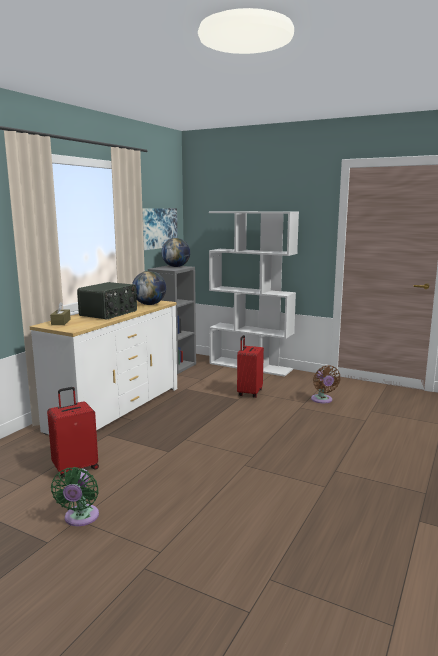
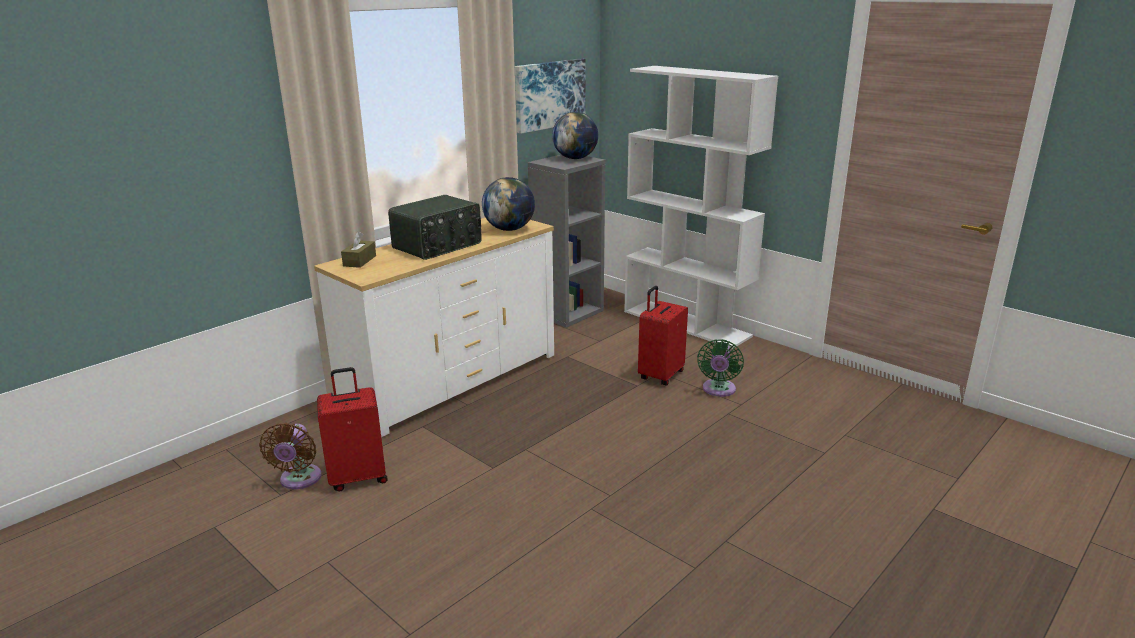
camera: 15 degrees right, 10 degrees up
(80, 518) = (332, 560): green fan -> green fan (718, 390)
(322, 400) = (772, 403): brown fan -> brown fan (299, 480)

